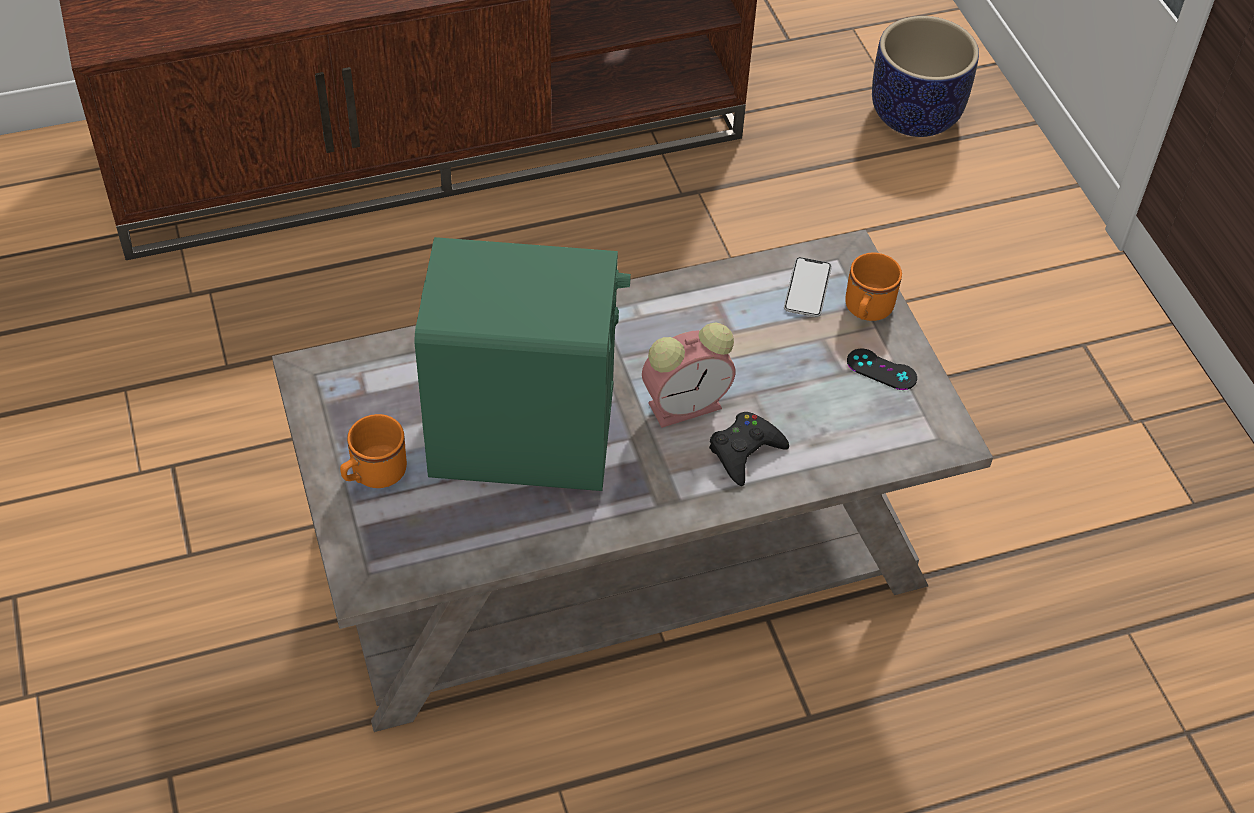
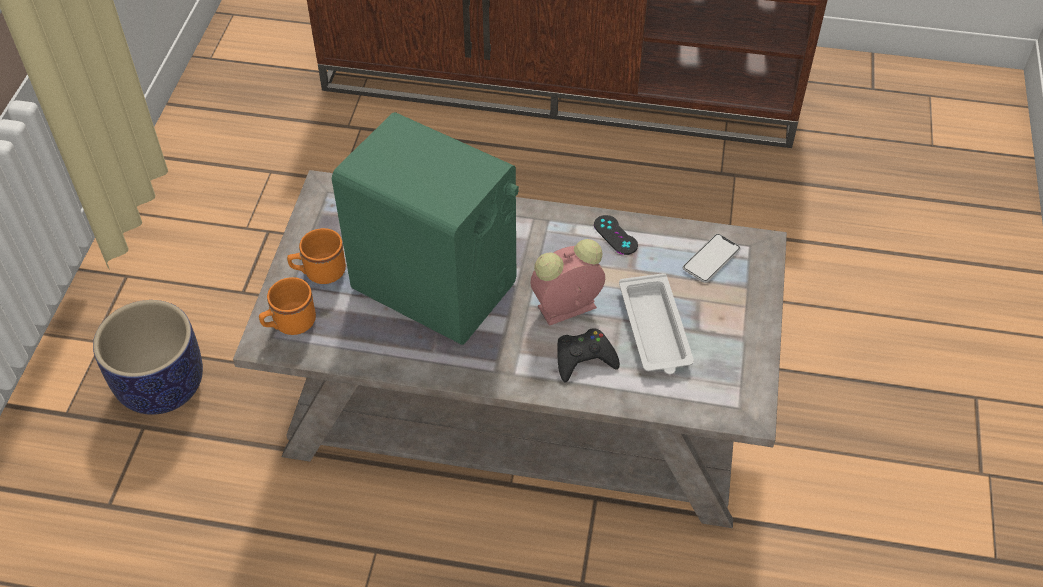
camera: 30 degrees right, 0 degrees up
(687, 404) = (565, 308): alarm clock -> alarm clock turned 150 degrees clockwise
(799, 389) = (655, 330): none -> white tray
(866, 311) = (746, 292): orange mug -> orange mug (289, 324)
(881, 370) = (729, 340): black game controller -> black game controller (615, 235)
(913, 115) = (939, 175): planter -> planter (161, 386)

